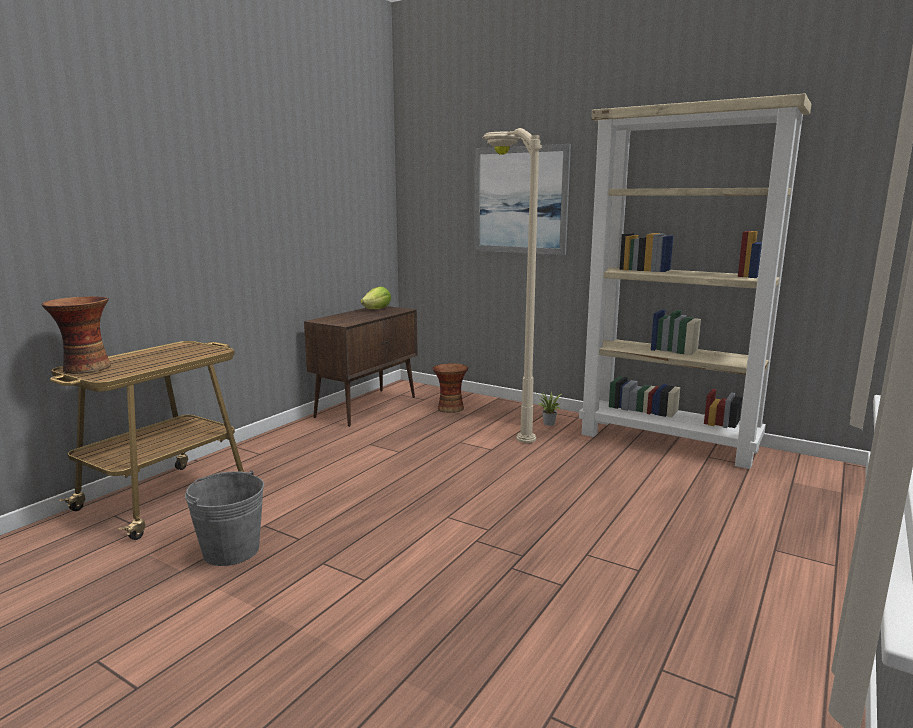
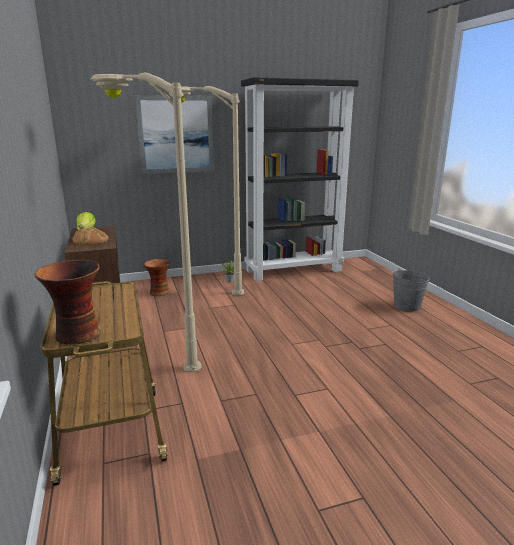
camera: 50 degrees left, 5 degrees up
(231, 551) = (239, 422): grey bucket -> grey bucket (407, 306)
(322, 456) = (153, 351): none -> beige floor lamp
(354, 316) = (91, 240): none -> bread
(669, 441) = (294, 270): beige bookcase -> black bookcase

